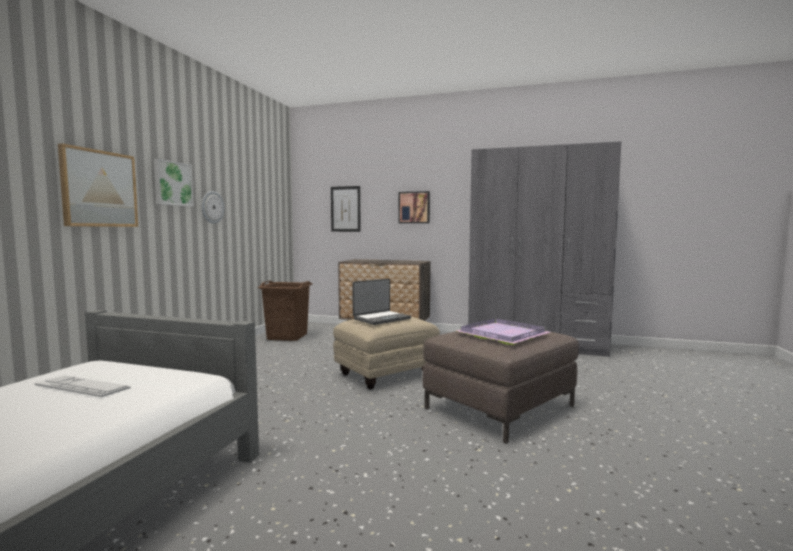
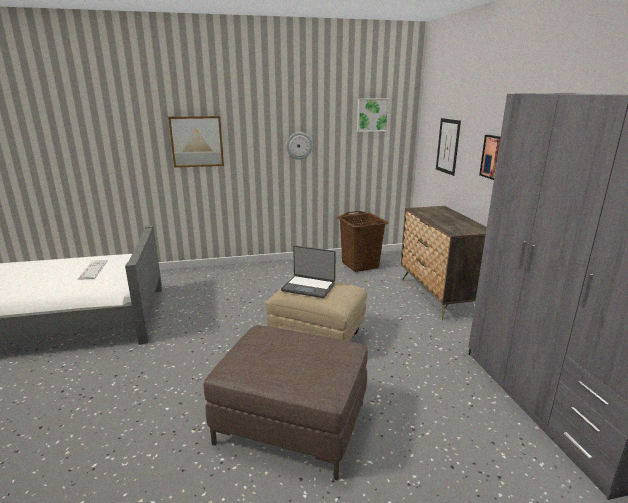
camera: 60 degrees right, 15 degrees up
(172, 183) = (257, 130): picture -> picture (372, 115)
(502, 334) = (284, 357): purple tray -> none

